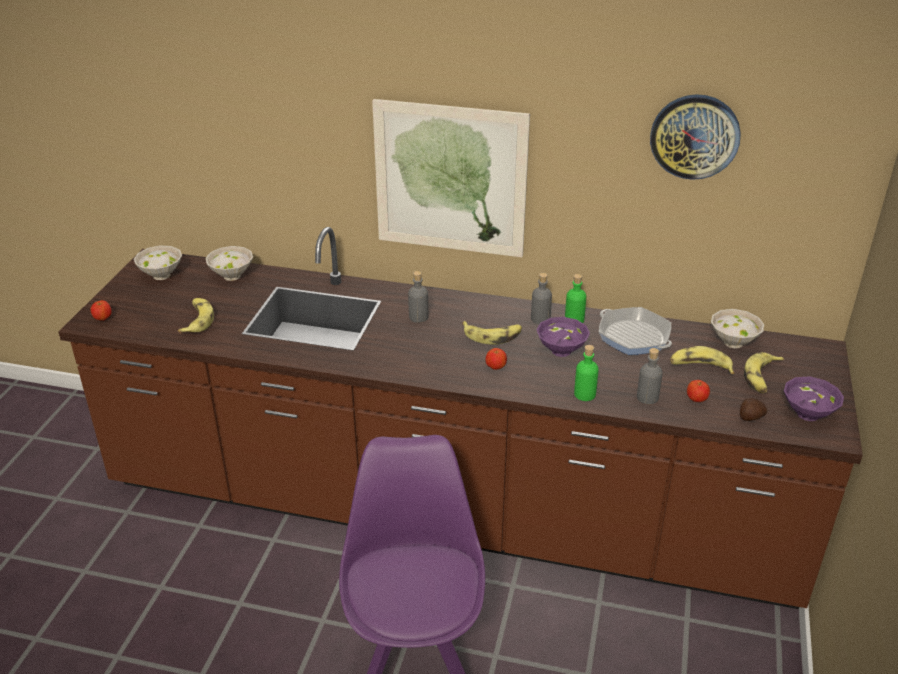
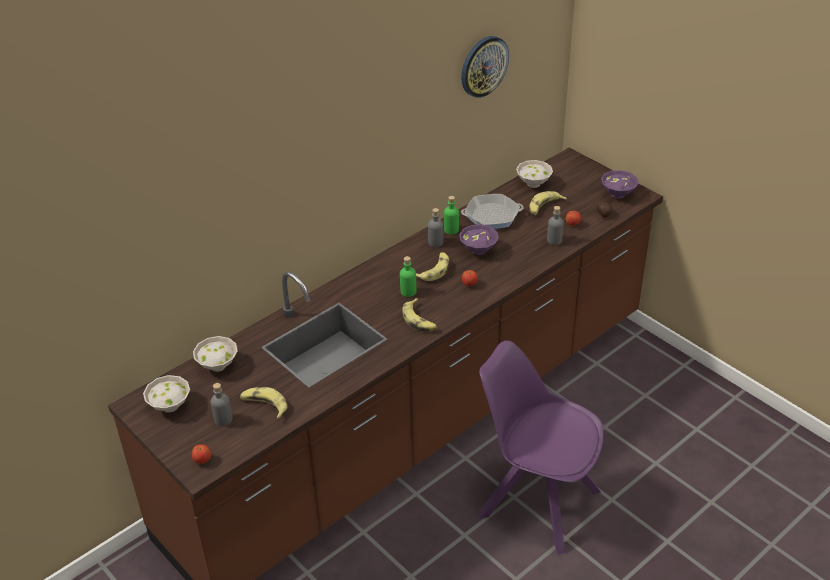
camera: 55 degrees left, 5 degrees up
(418, 317) = (378, 293): grey bottle -> grey bottle (223, 419)
(450, 179) = (347, 182): picture -> none
(584, 394) = (530, 262): green bottle -> green bottle (408, 291)
(761, 378) = (574, 192): banana -> banana (419, 320)

